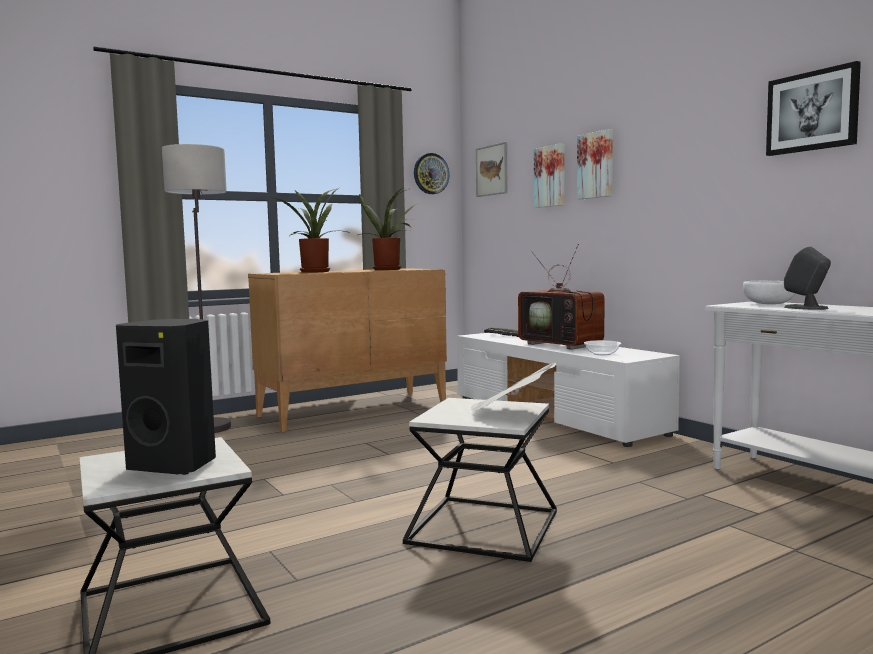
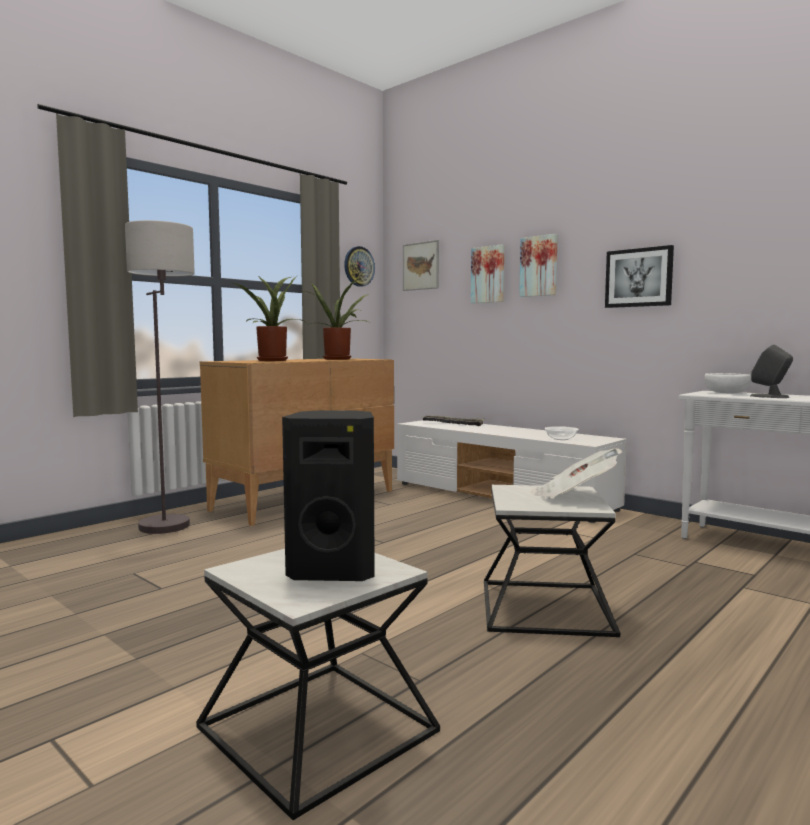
camera: 15 degrees left, 0 degrees up
(564, 345) = (513, 431): television -> none
(812, 111) = (758, 230): picture -> picture (639, 277)

